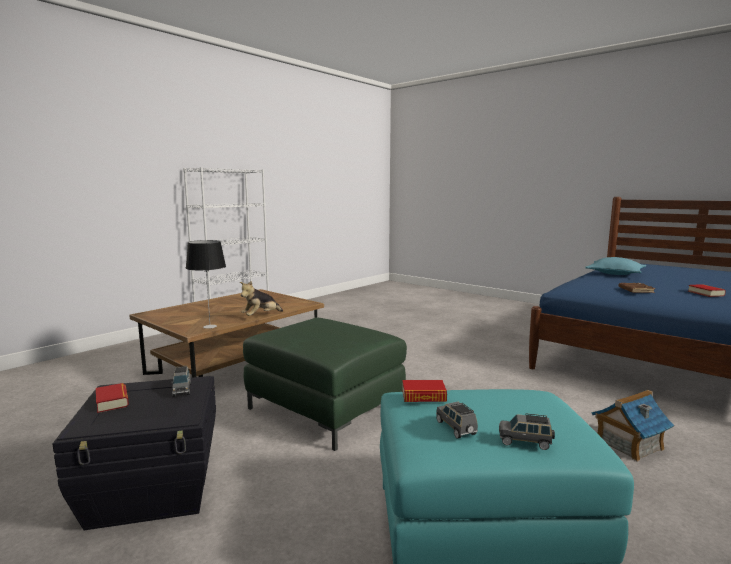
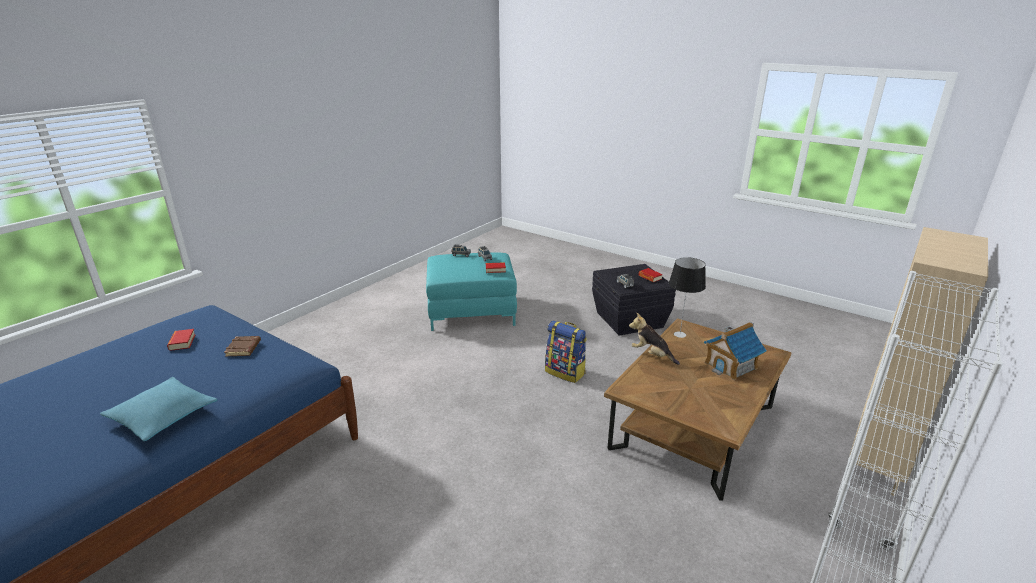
camera: 175 degrees right, 15 degrees up
(129, 347) = (877, 463): none -> beige bookcase
(261, 316) = (651, 355): plush toy -> plush toy turned 90 degrees counterclockwise
(324, 409) = (565, 372): green ottoman -> backpack
(628, 444) = (357, 354): toy house -> toy house (731, 365)

